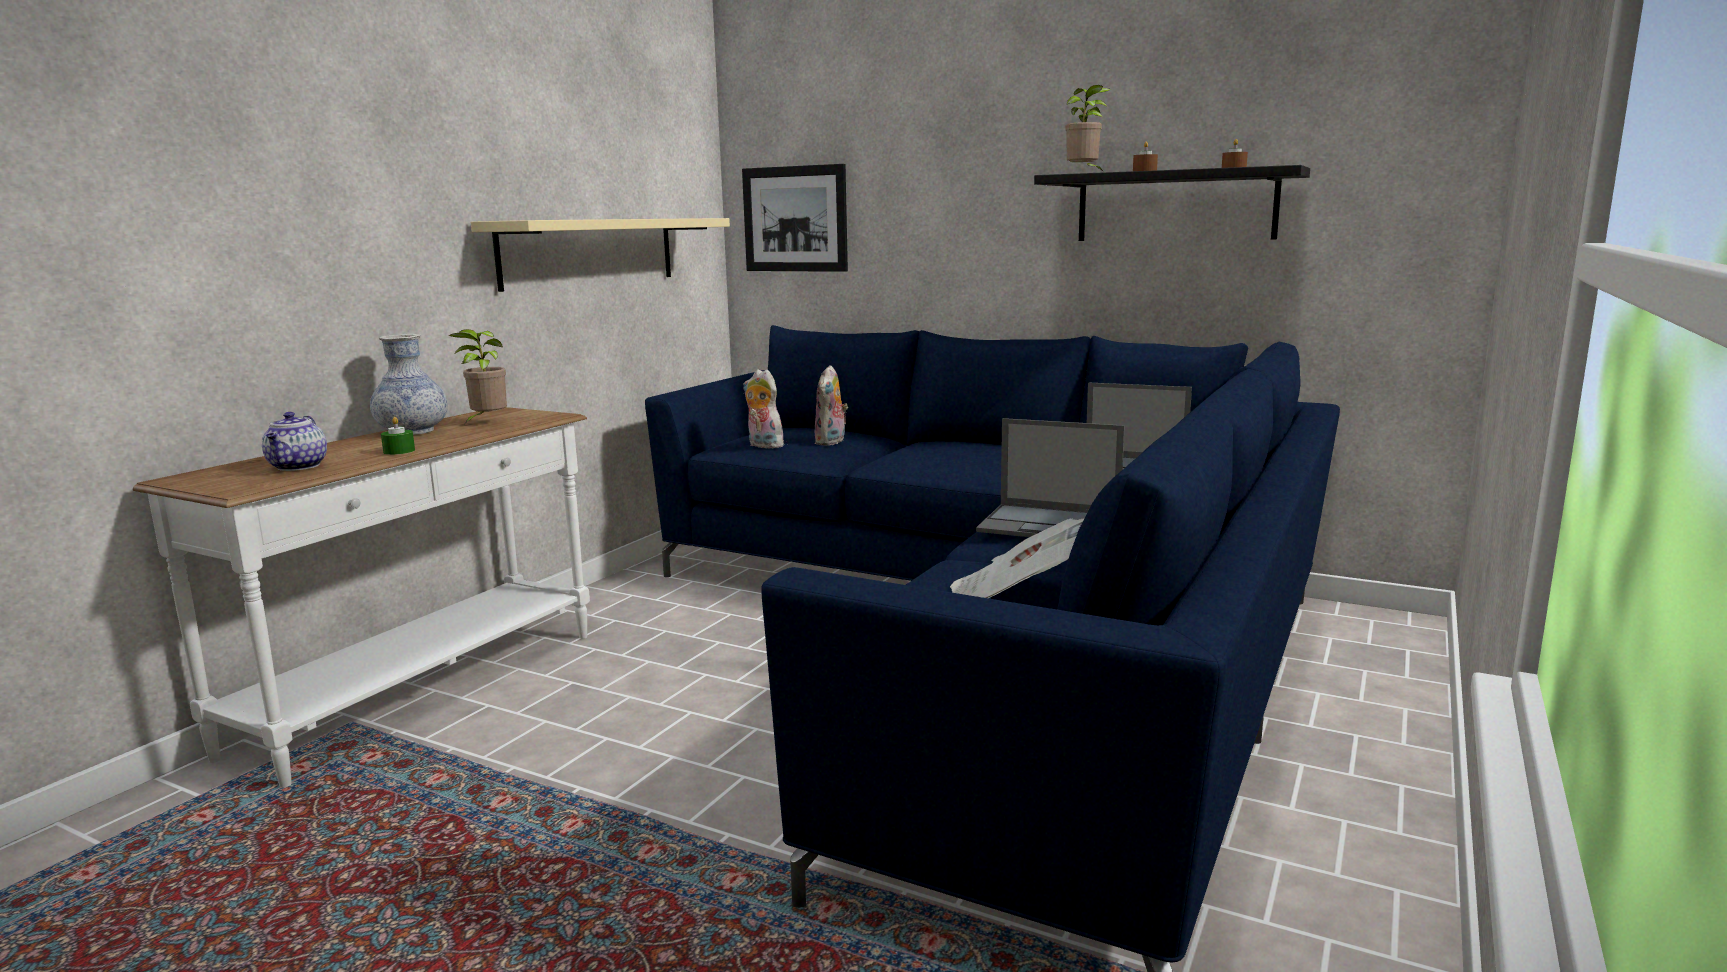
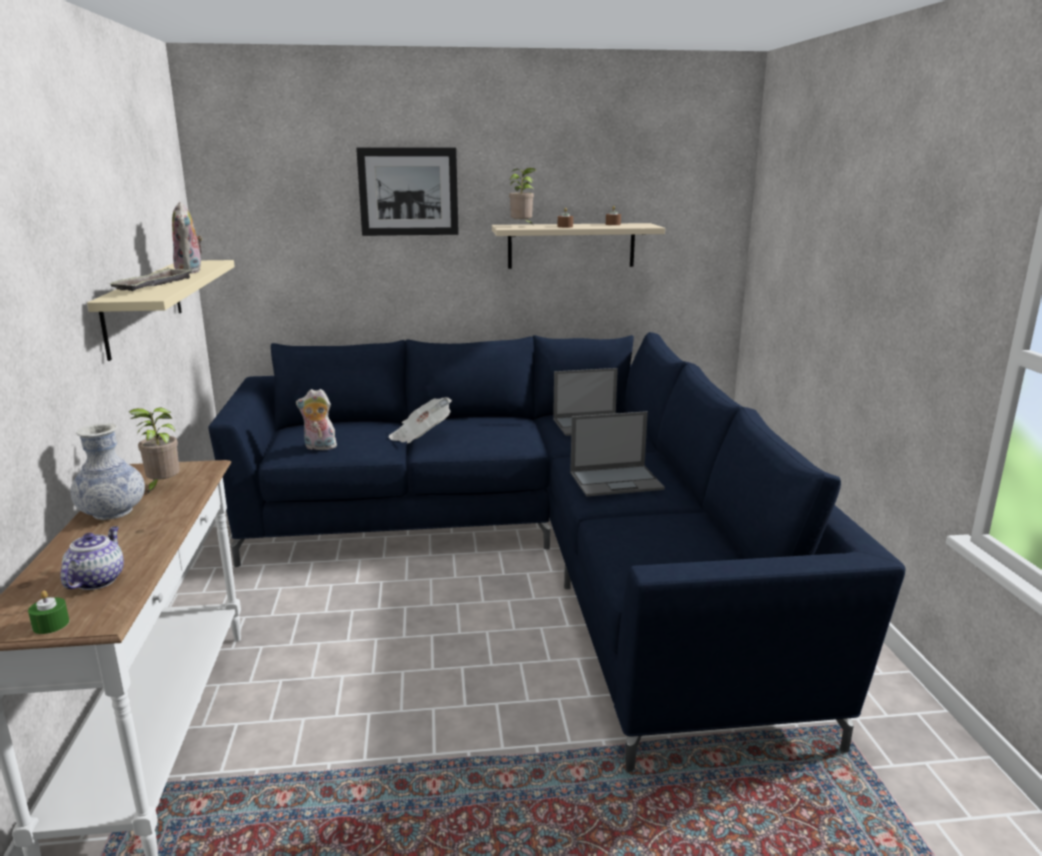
camera: 35 degrees left, 5 degrees up
(298, 467) = (97, 580): teapot -> teapot turned 135 degrees counterclockwise
(399, 451) = (156, 538): green candle -> green candle (51, 624)
(569, 219) = (154, 286): none -> tray
(795, 219) = (270, 253): picture -> picture (408, 192)
(831, 442) = (367, 435): plush toy -> plush toy (191, 271)
(1017, 597) = (680, 540): newspaper -> newspaper (421, 436)
(1175, 206) = (571, 245): black shelf -> beige shelf

